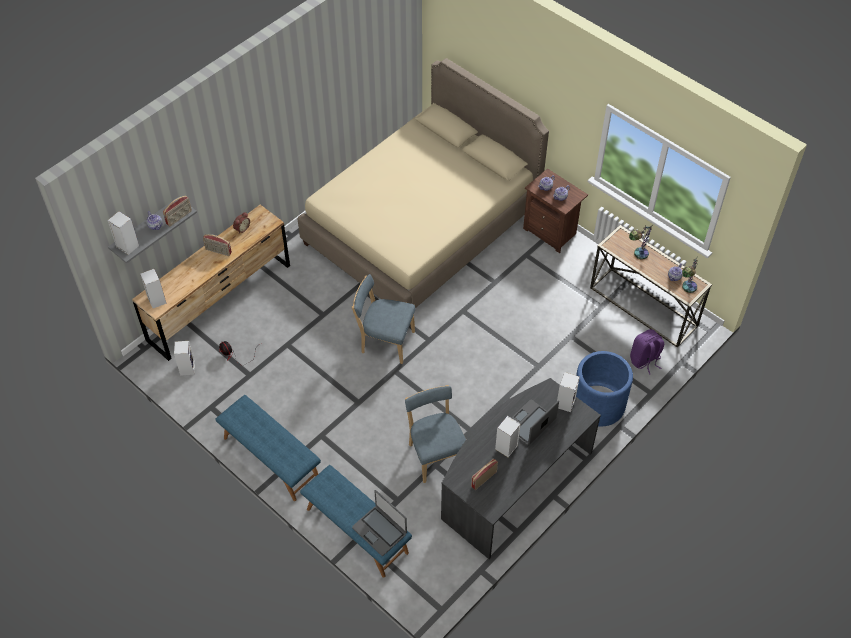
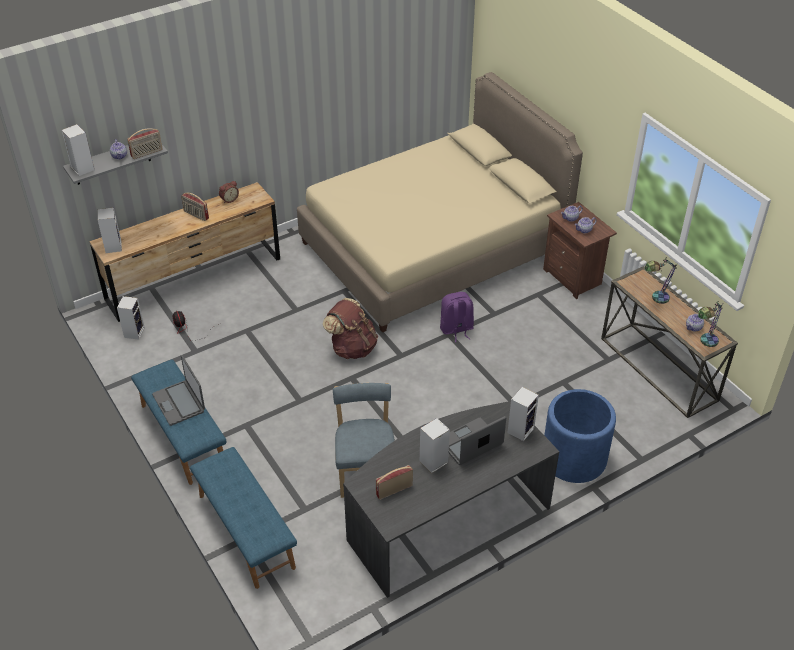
camera: 15 degrees right, 10 degrees down
(380, 530) = (260, 526): laptop -> laptop (179, 403)
(385, 341) = (352, 347): blue chair -> brown backpack
(644, 360) = (644, 424): purple backpack -> purple backpack (456, 329)

